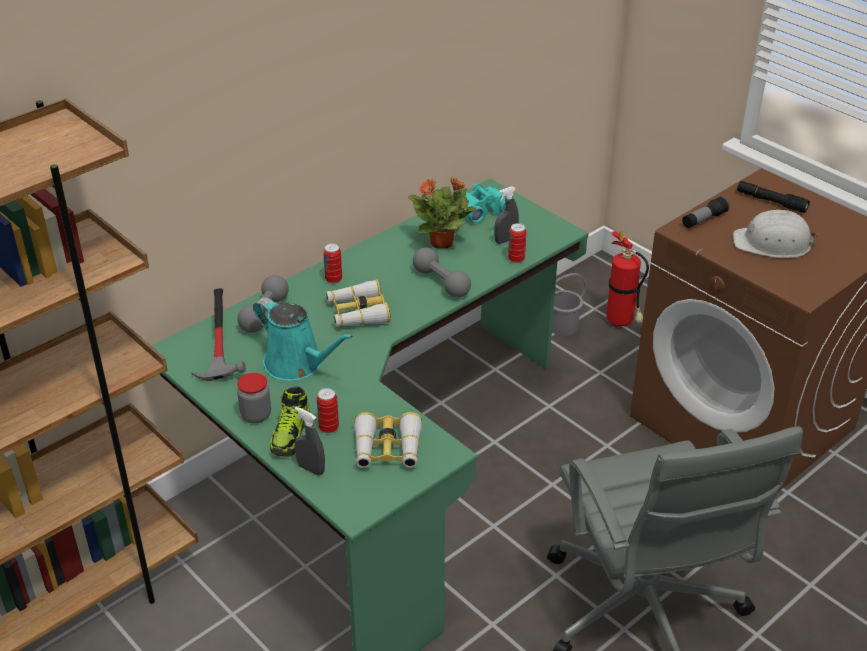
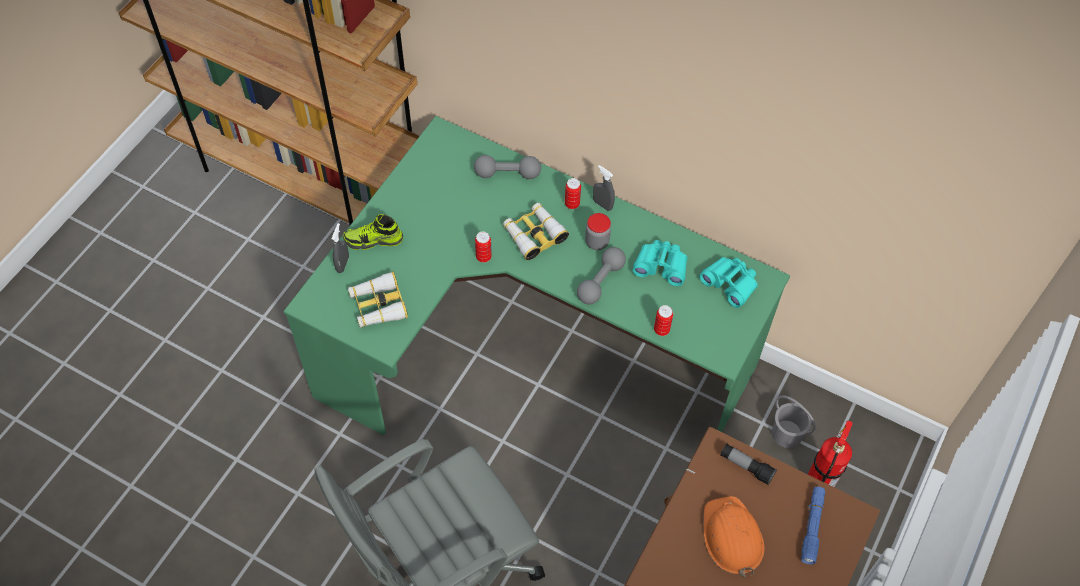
camera: 70 degrees right, 20 degrees up
(224, 355) = (448, 167): hammer -> none
(256, 415) = (388, 211): jar -> jar (597, 242)
(297, 364) = (454, 217): turquoise watering can -> none
(329, 428) = (389, 261): can -> can (483, 257)
(442, 243) = (661, 266): potted plant -> turquoise binoculars
(505, 240) = (688, 314): grey spray bottle -> grey spray bottle (602, 204)
(771, 202) = (812, 527): black flashlight -> blue flashlight
(773, 243) = (731, 537): white hard hat -> orange hard hat

